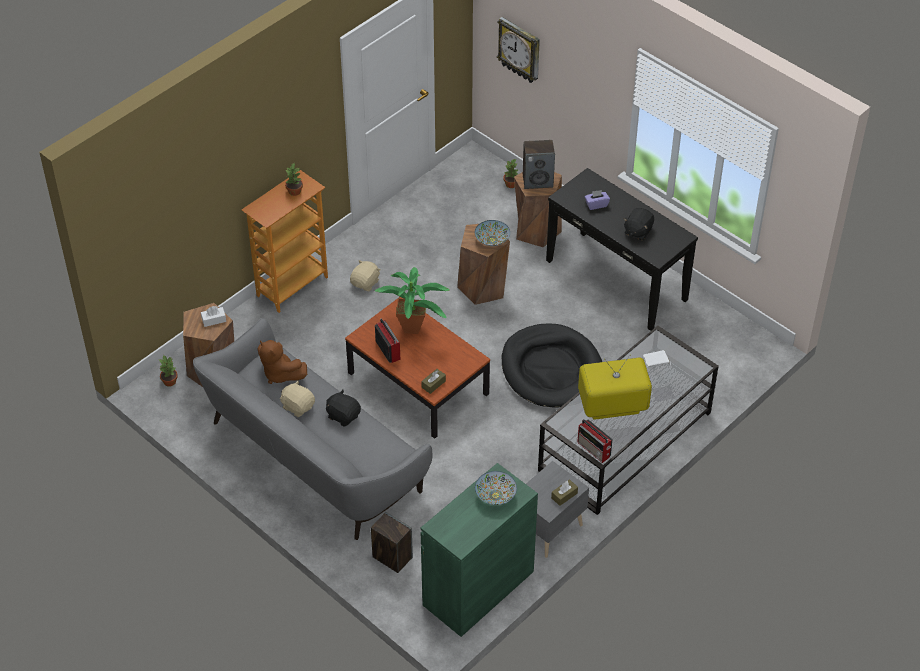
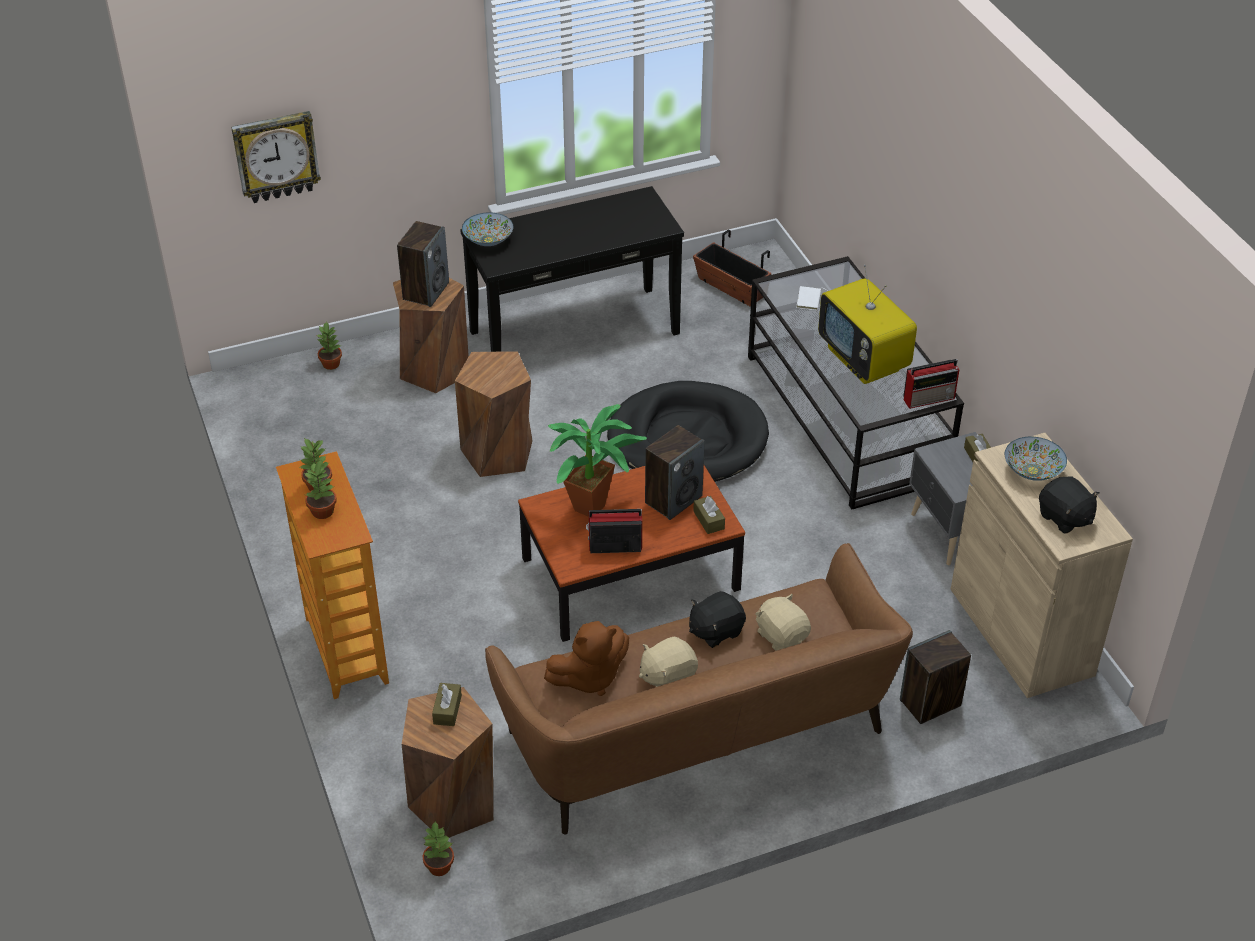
camera: 65 degrees left, 5 degrees down
(214, 320) = (447, 710): white tissue box -> brown tissue box
(277, 201) = (323, 511): none -> potted plant
(312, 457) = (700, 733): grey sofa -> brown sofa
(365, 283) = (401, 567): beige plush toy -> beige plush toy (782, 635)
(441, 362) = (673, 499): none -> speaker
(478, 588) = (1021, 631): green cabinet -> beige cabinet
(492, 240) = (503, 366): bowl -> bowl (488, 240)
(596, 204) = (534, 243): purple tissue box -> none
(612, 406) = (864, 360): television -> television turned 45 degrees counterclockwise
(637, 231) = (607, 226): black plush toy -> black plush toy (1064, 518)
(719, 340) = (731, 287): none -> planter

